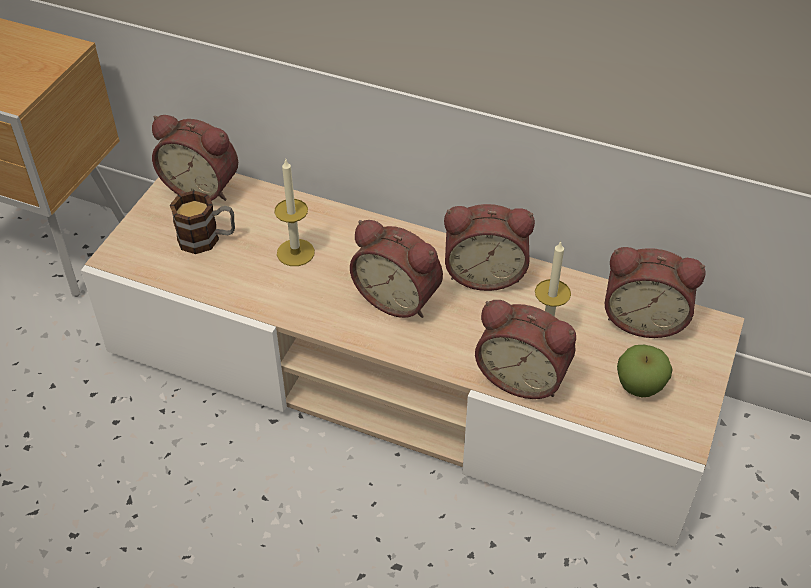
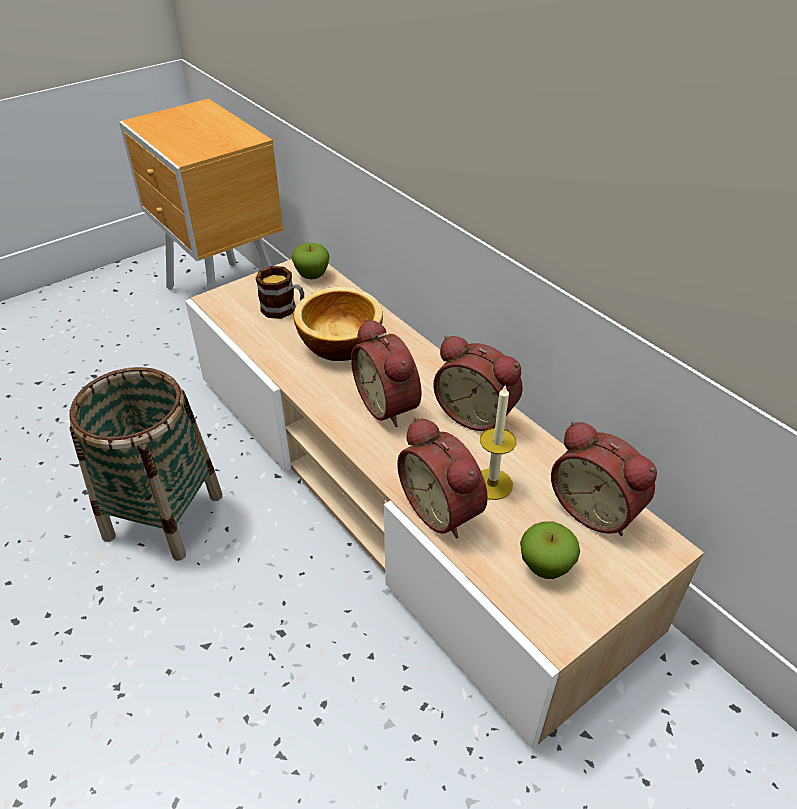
camera: 30 degrees right, 5 degrees down
(187, 517) = (164, 516): none -> basket
(203, 186) = (312, 276): alarm clock -> apple
(295, 252) = (338, 342): candle -> bowl

